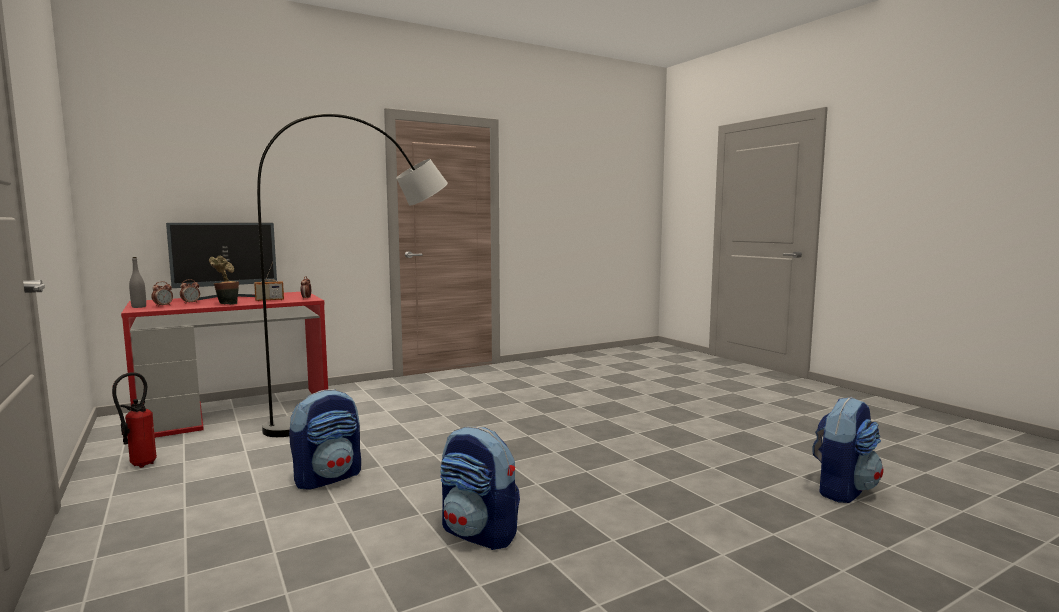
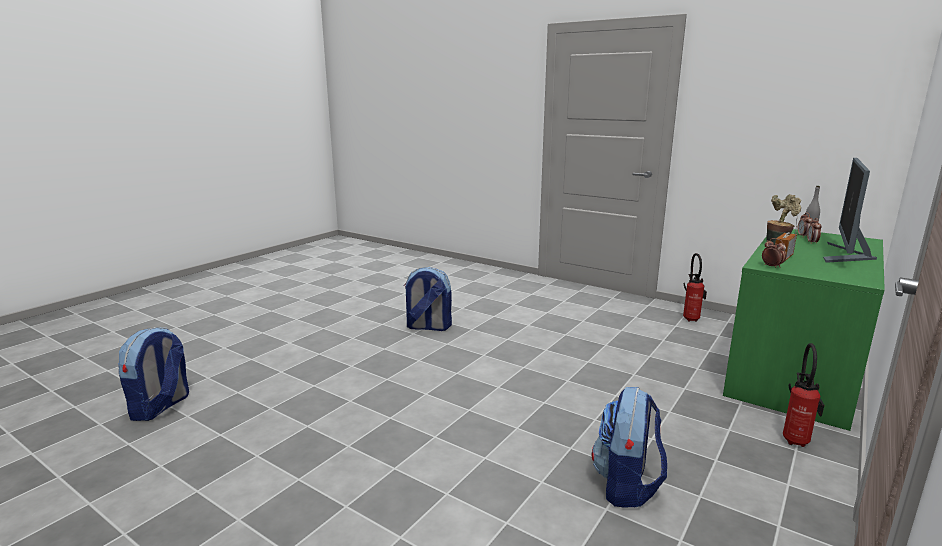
camera: 155 degrees right, 10 degrees up
(235, 411) = (795, 372): red desk -> green desk
(328, 478) = (562, 335): backpack -> backpack (626, 485)
(350, 391) = (796, 439): none -> fire extinguisher
(369, 414) = (672, 400): grey floor lamp -> none

